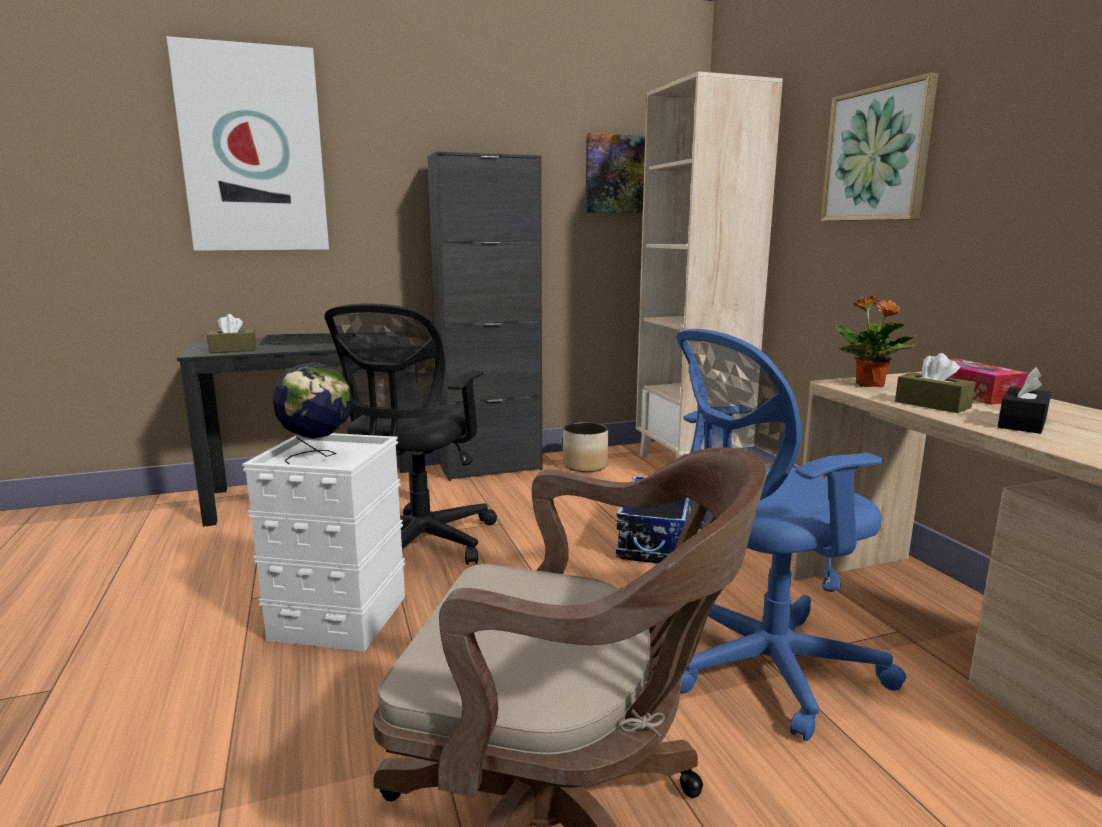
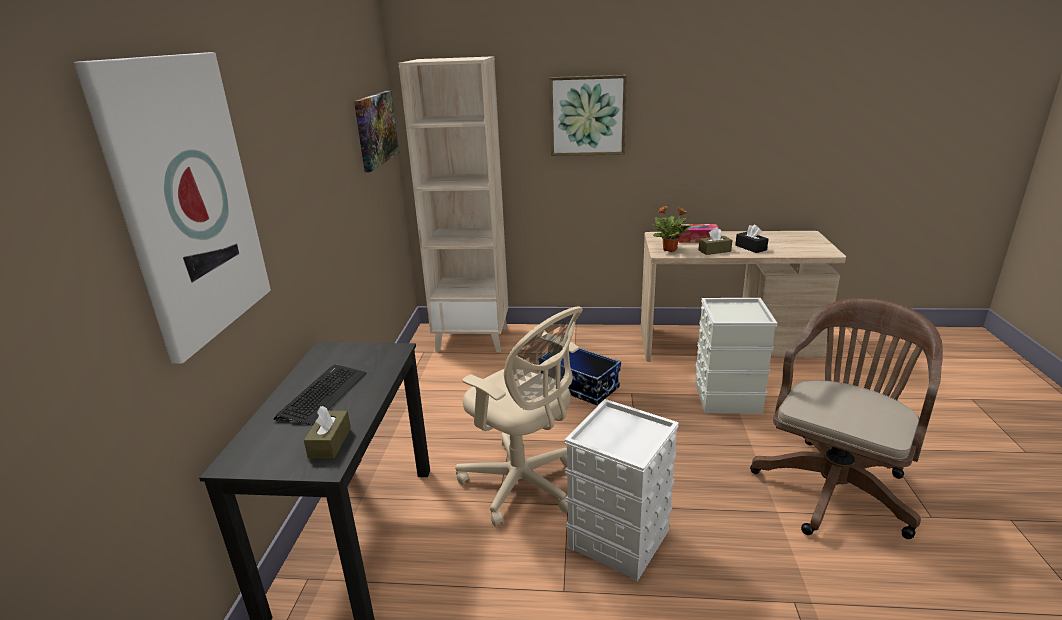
camera: 65 degrees left, 10 degrees up
(318, 456) = (622, 438): globe -> none
(419, 546) = (523, 485): black office chair -> beige office chair
(491, 468) = (391, 421): black cabinet -> none
(584, 466) = (432, 378): planter -> none
(762, 669) = (726, 398): blue office chair -> grey storage box

